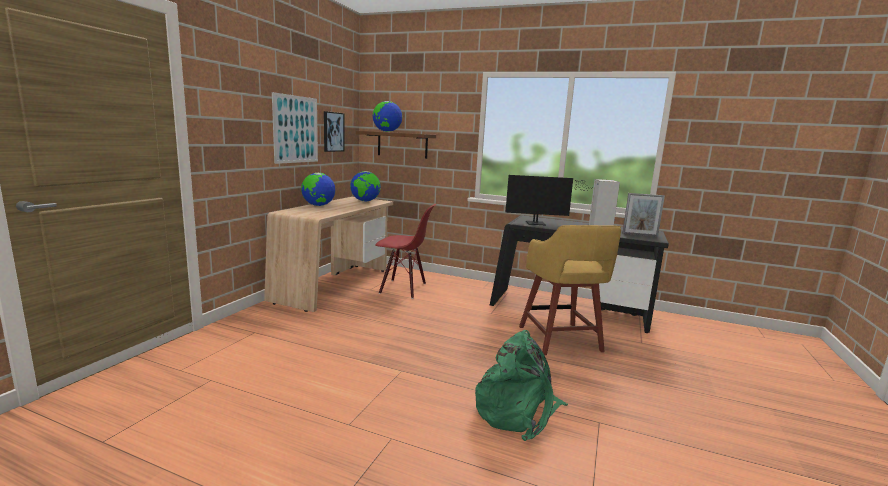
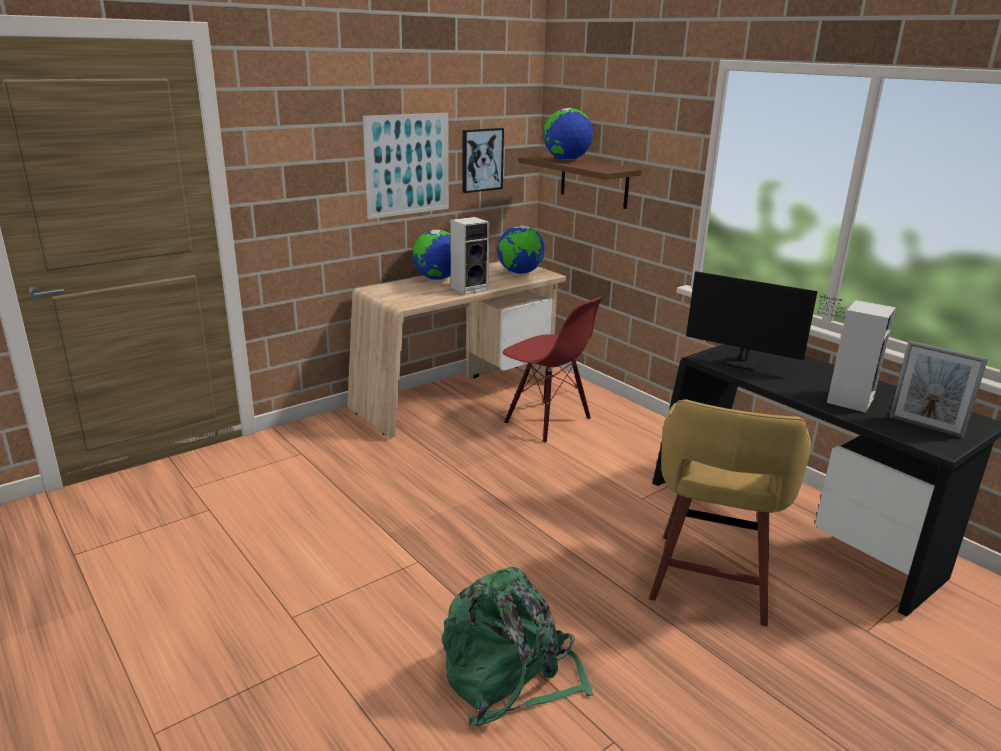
camera: 30 degrees right, 10 degrees up
(347, 208) = (470, 288): none -> speaker

